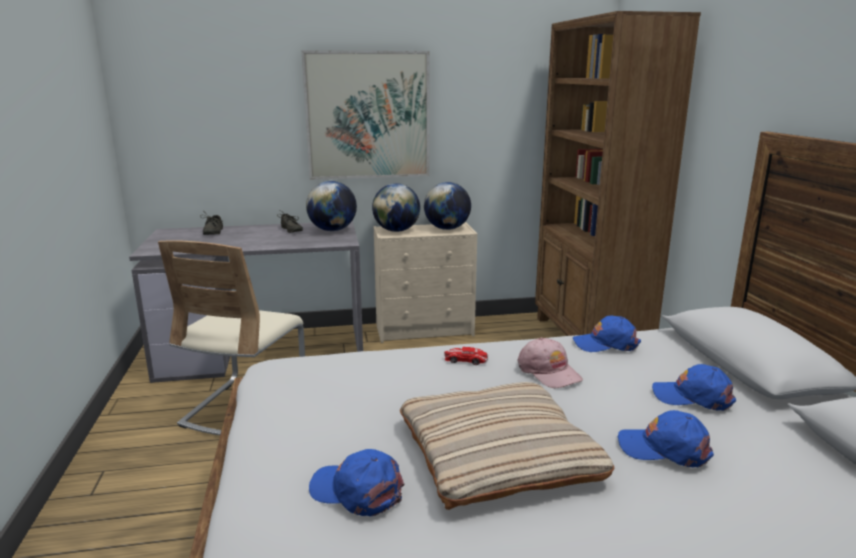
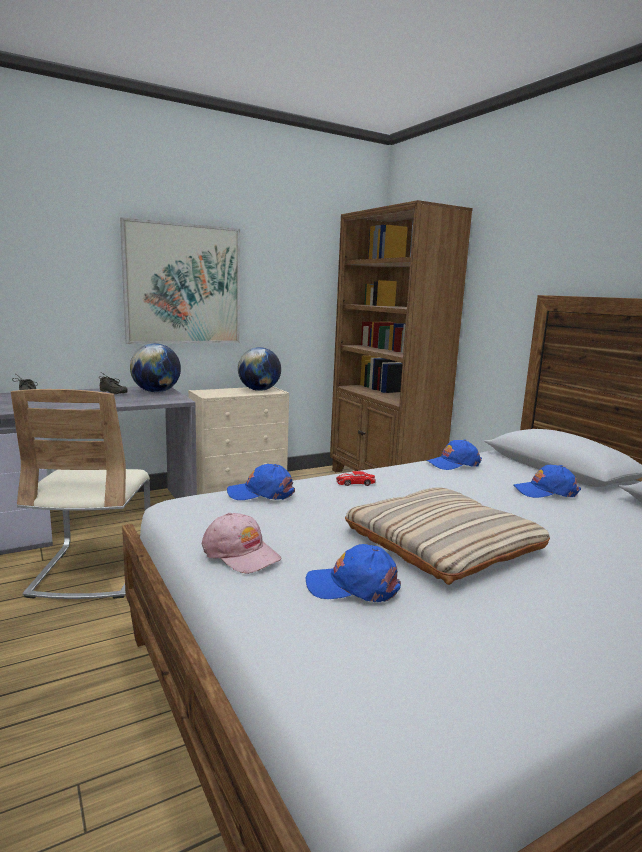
camera: 20 degrees left, 5 degrees down
(396, 230) = (214, 392): globe -> none
(549, 372) = (430, 485): pink cap -> pink cap (241, 553)
(664, 448) = (558, 525): blue cap -> blue cap (261, 493)

